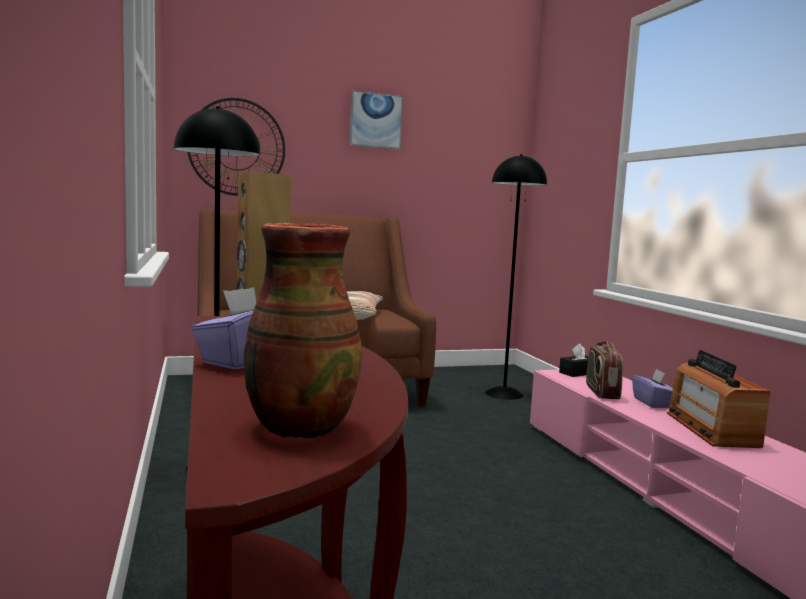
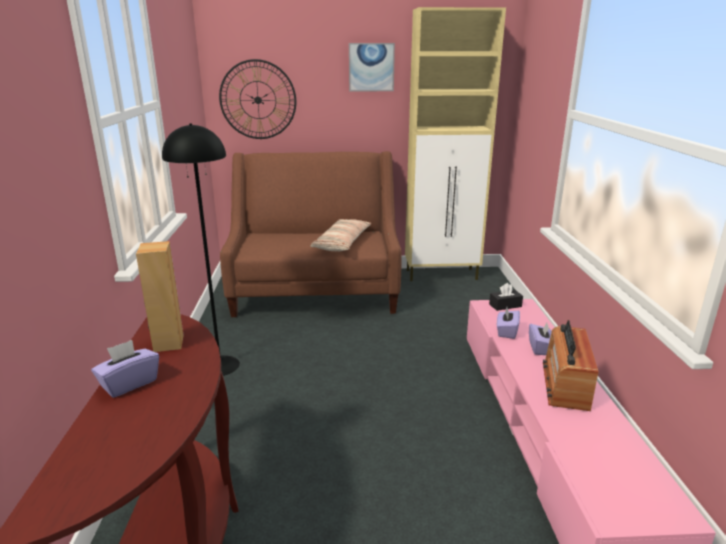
camera: 15 degrees right, 15 degrees up
(299, 426) = (94, 473): vase -> none
(457, 372) = (442, 275): none -> beige cabinet
(504, 393) = (467, 302): black floor lamp -> none
(601, 392) = (506, 332): radio -> purple tissue box

